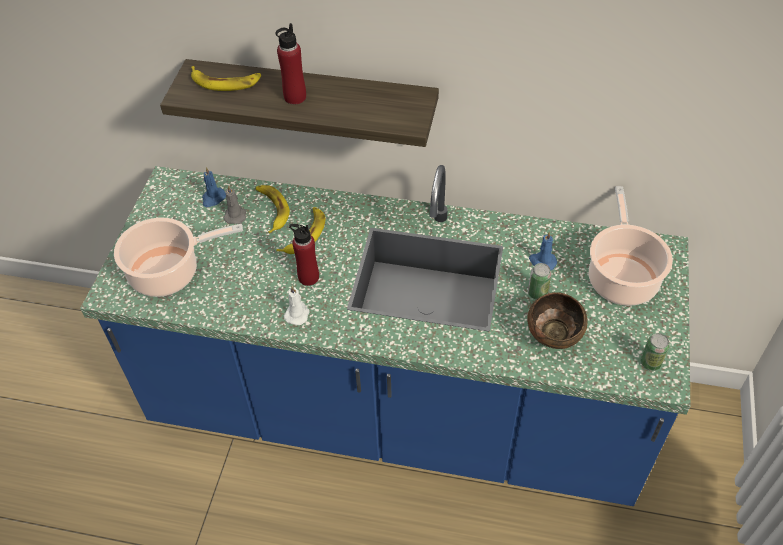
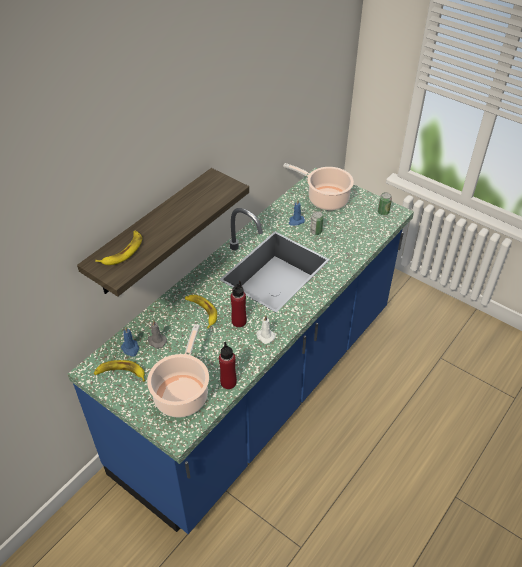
camera: 65 degrees left, 5 degrees down
(272, 209) = (167, 321): banana -> banana (120, 373)
(295, 97) = (168, 224): red bottle -> red bottle (228, 382)
(553, 340) = (350, 238): brown bowl -> none

